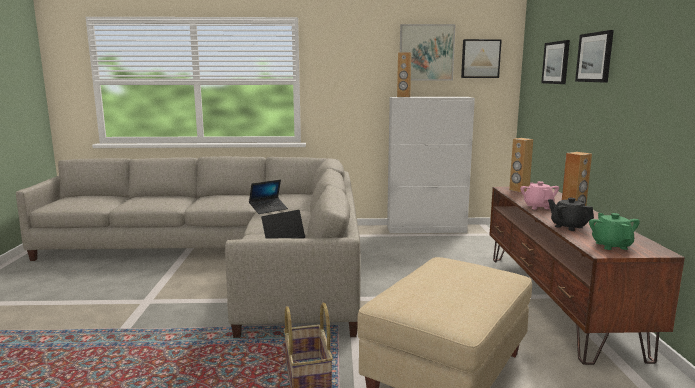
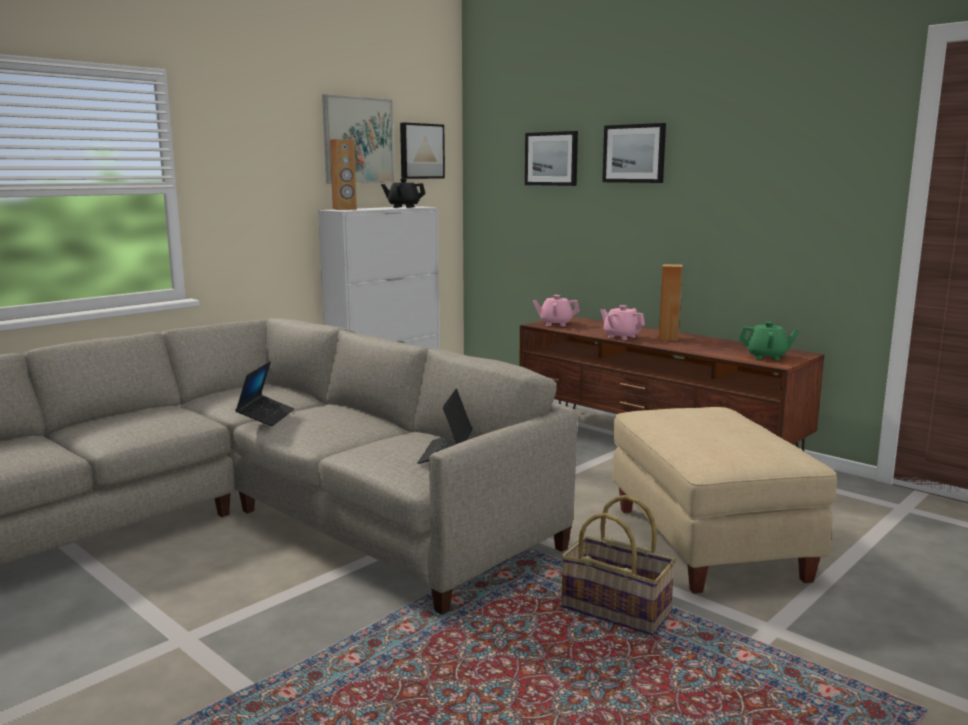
camera: 45 degrees left, 0 degrees up
(519, 190) = (555, 324): brown speaker -> pink teapot
(568, 226) = (696, 349): black teapot -> black teapot (403, 207)
(611, 245) = (766, 357): green teapot -> green teapot turned 150 degrees clockwise

